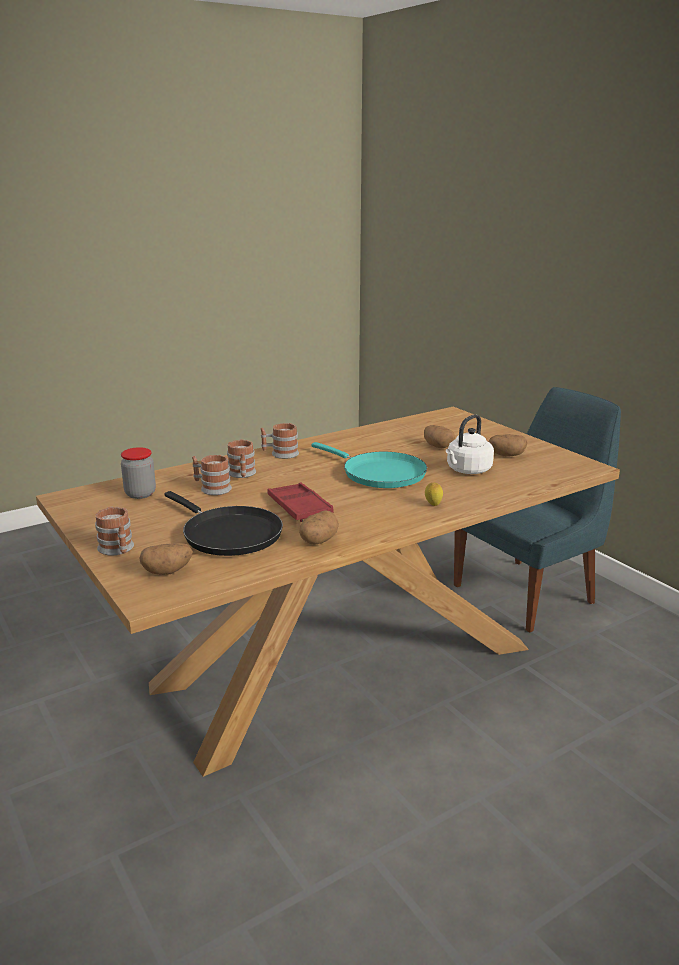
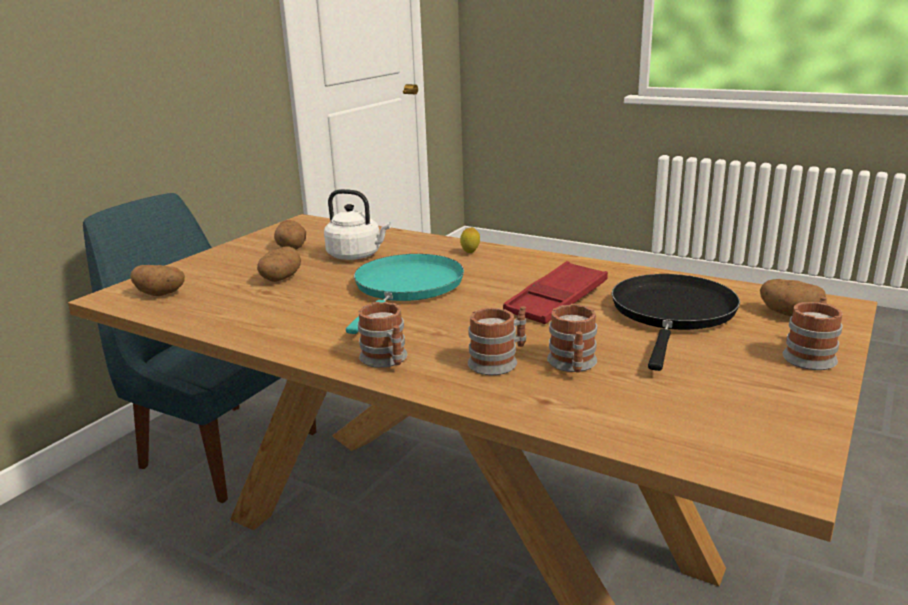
camera: 115 degrees left, 0 degrees up
(140, 494) = (667, 410): jar -> none
(318, 541) = (617, 275): potato -> potato (161, 294)

